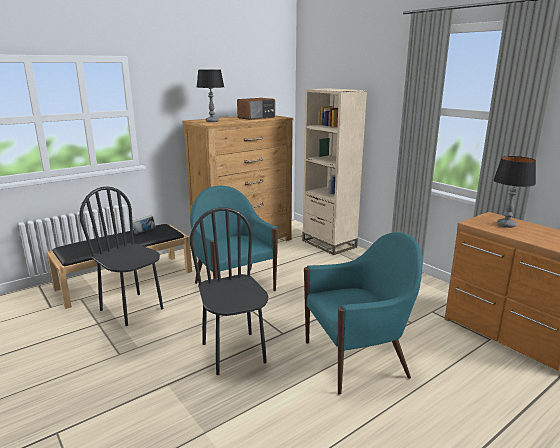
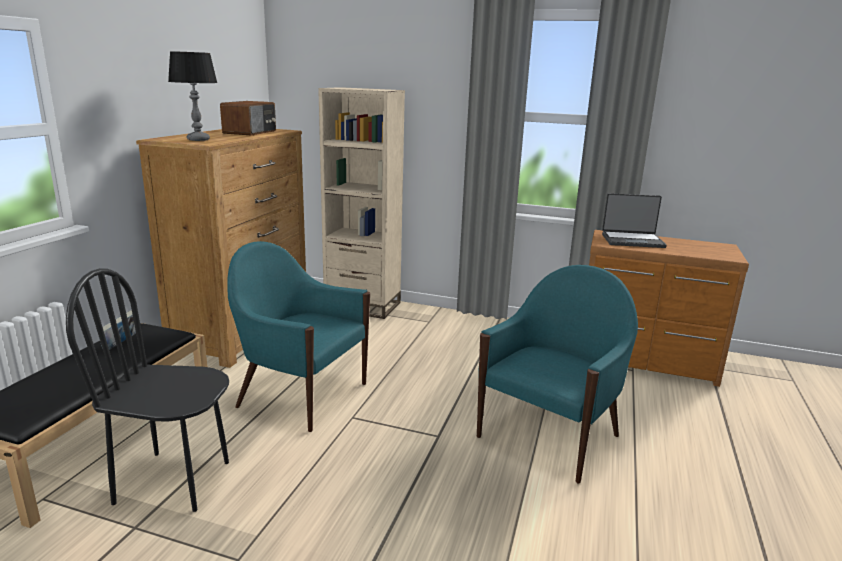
camera: 35 degrees left, 0 degrees up
(234, 353) = (408, 484): black chair -> none
(506, 225) = (632, 240): table lamp -> laptop

